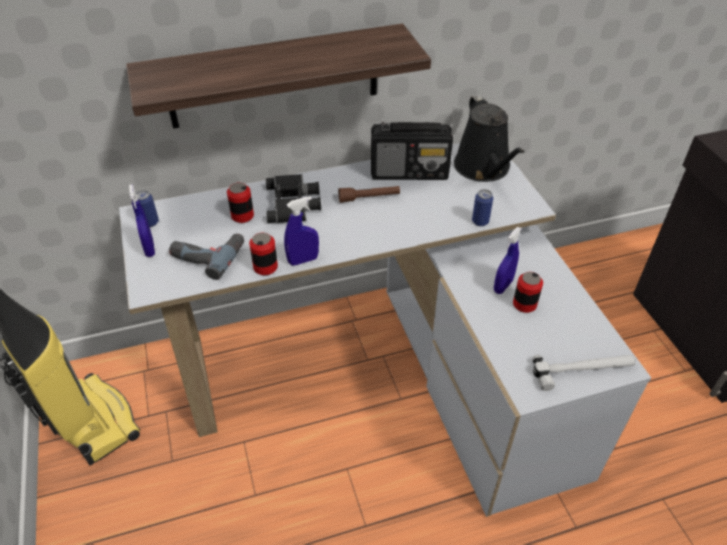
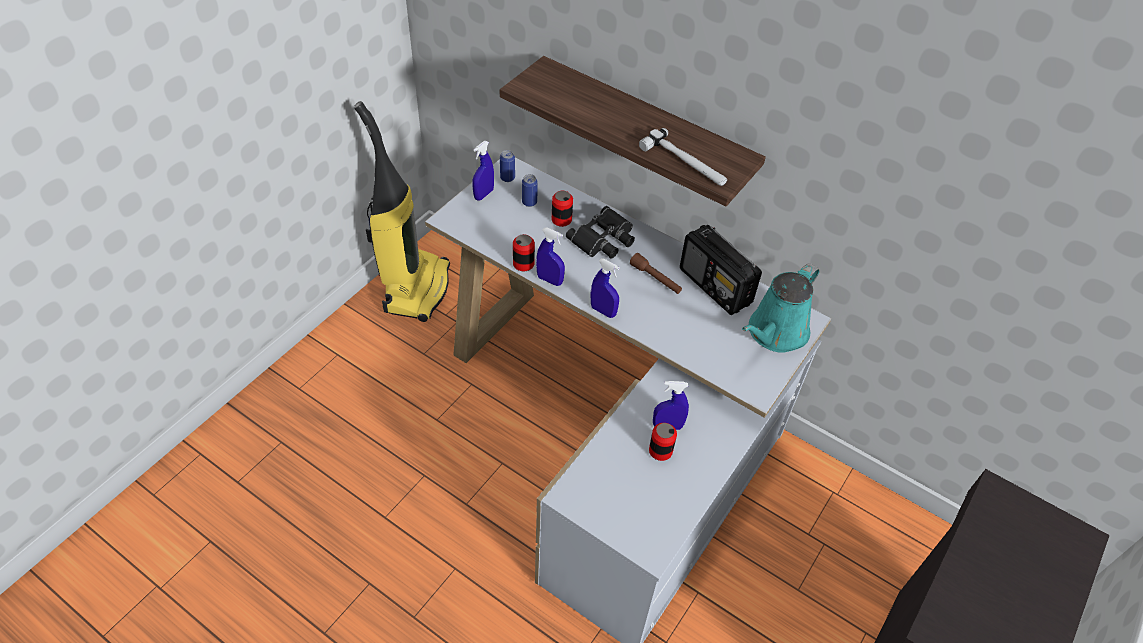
camera: 50 degrees right, 5 degrees up
(208, 254) = (506, 226): power drill -> none
(372, 246) = (603, 311): none -> blue spray bottle
(480, 221) = (700, 364): can -> can (529, 202)
(484, 168) = (775, 333): black watering can -> turquoise watering can
(583, 370) = (623, 525): hammer -> hammer (684, 163)

